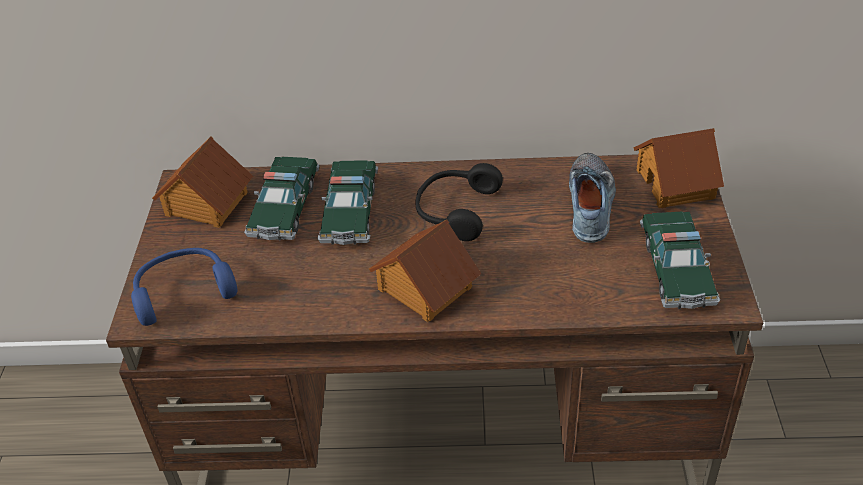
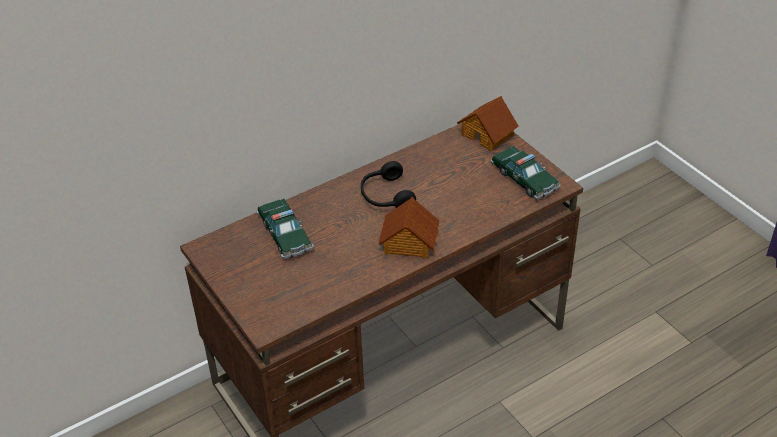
camera: 35 degrees left, 0 degrees up
(183, 292) = (275, 304): blue headphones -> none
(206, 204) = (233, 253): toy house -> none
(350, 212) = (326, 221): toy car -> none
(592, 205) = (455, 163): shoe -> none

